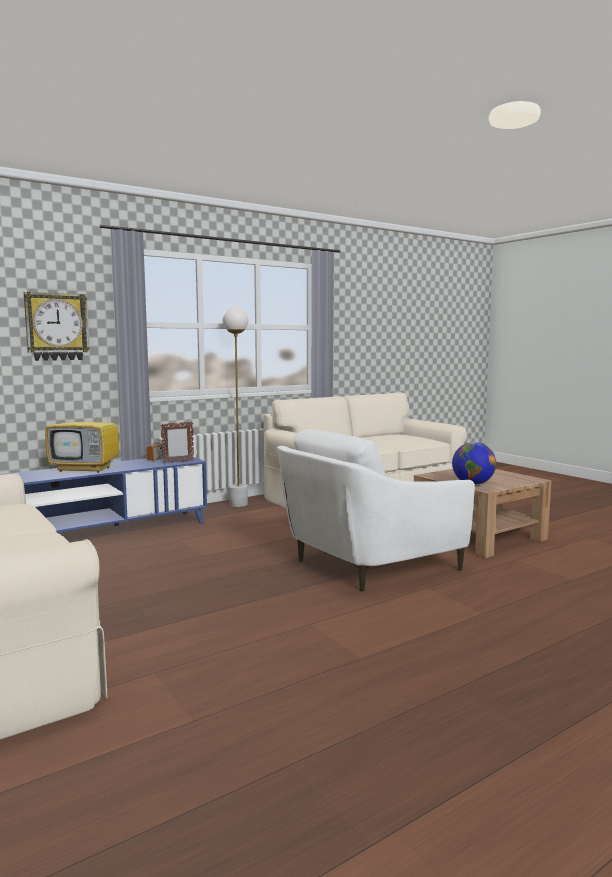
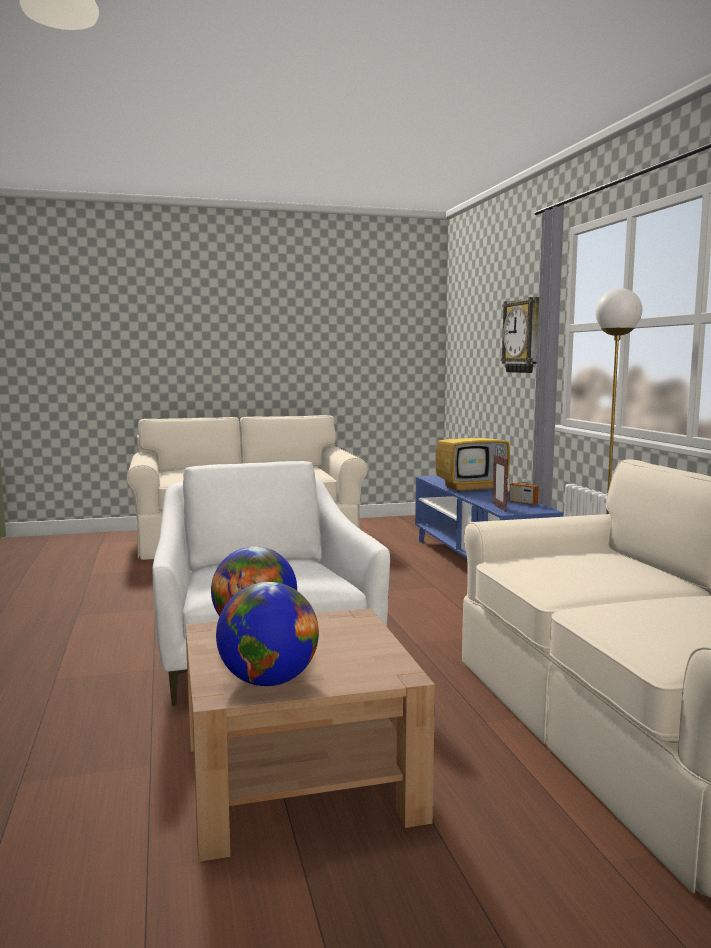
camera: 110 degrees right, 0 degrees up
(86, 469) = (472, 488): television -> television turned 135 degrees counterclockwise
(513, 476) = (268, 681): none -> globe

